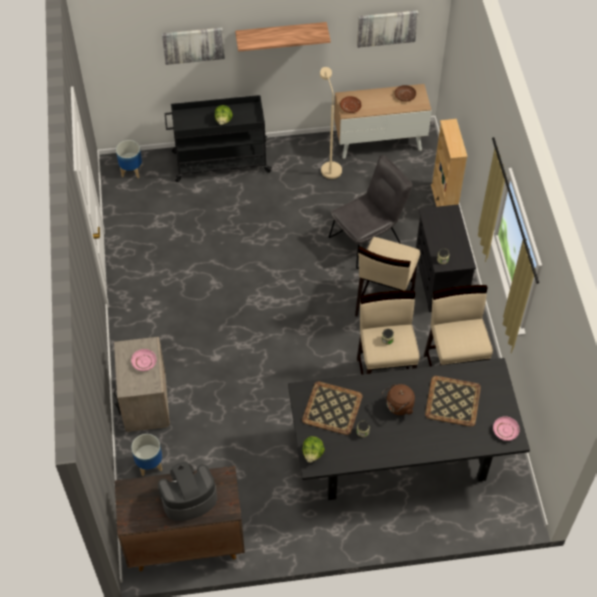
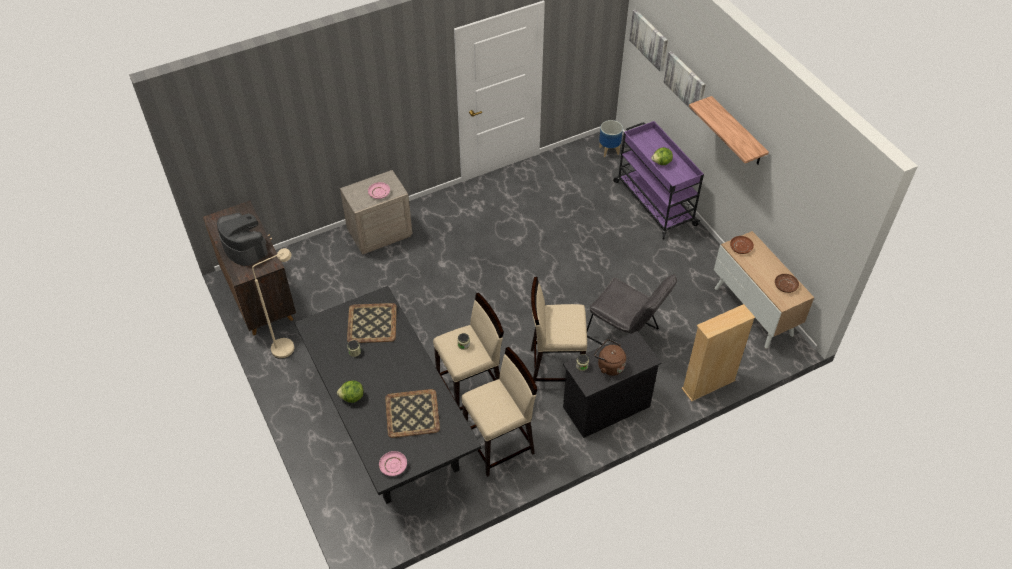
camera: 70 degrees right, 5 degrees down
(150, 465) = (323, 254): planter -> none
(220, 162) = (653, 202): black cart -> purple cart
(313, 453) = (320, 322): lettuce -> lettuce (352, 397)
(329, 167) = (696, 280): beige floor lamp -> beige floor lamp (288, 345)
(387, 27) = (807, 206): picture -> picture (649, 39)
(398, 406) = (390, 371): brown kettle -> brown kettle (609, 366)

